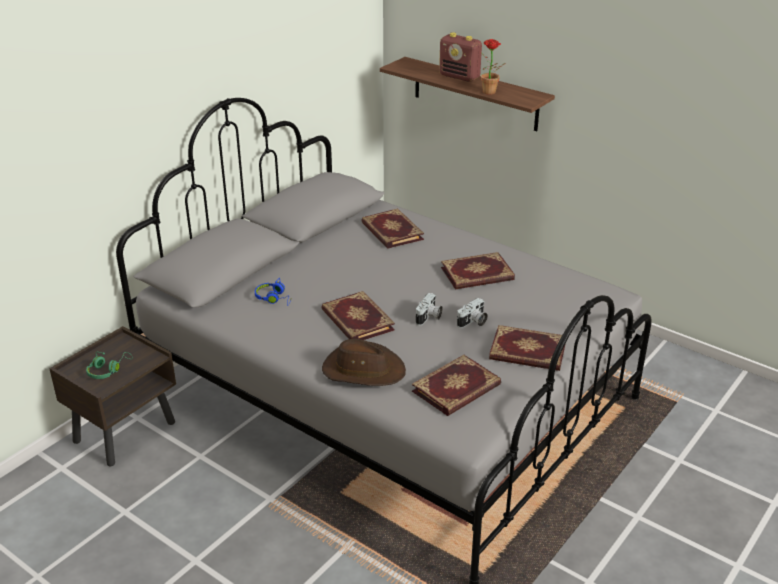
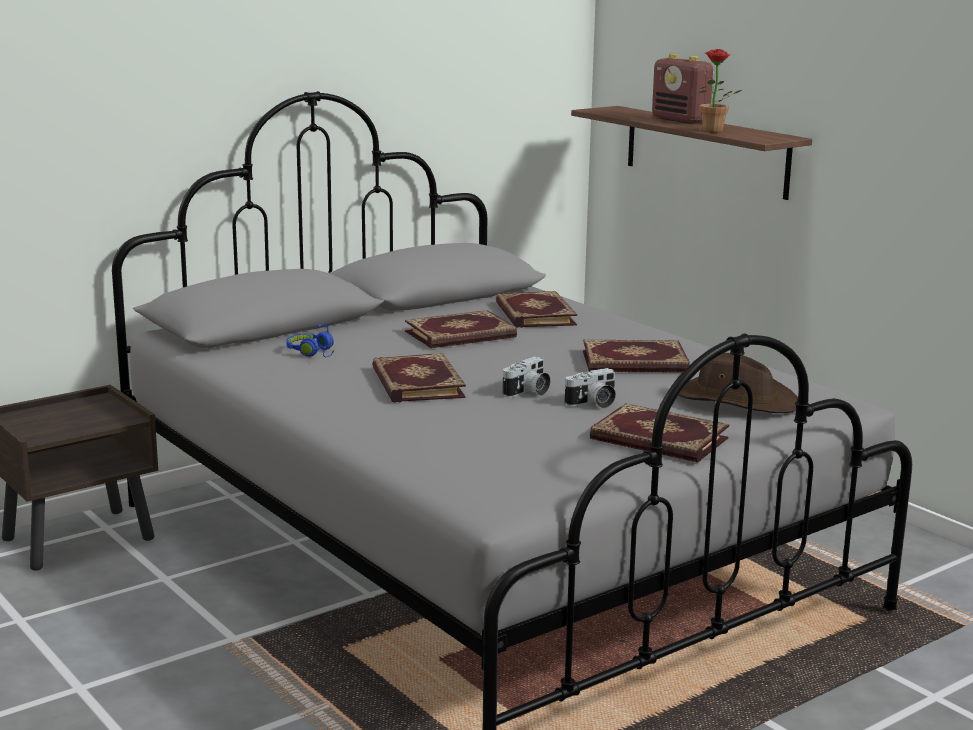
camera: 15 degrees right, 15 degrees down
(108, 370) = (58, 422): green headphones -> none
(363, 370) = (387, 427): brown hat -> brown hat (736, 401)
(457, 389) = (517, 460): book -> book (461, 335)

